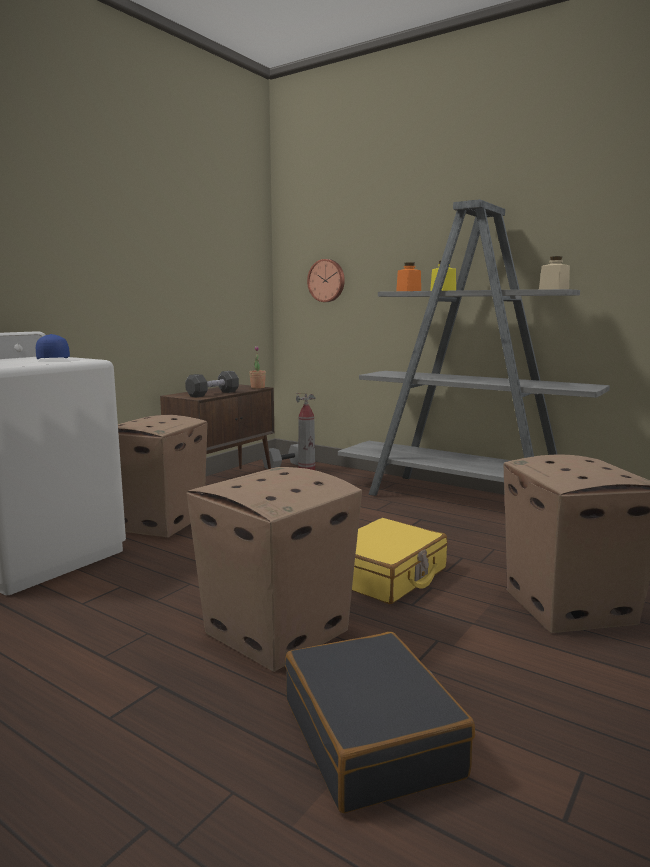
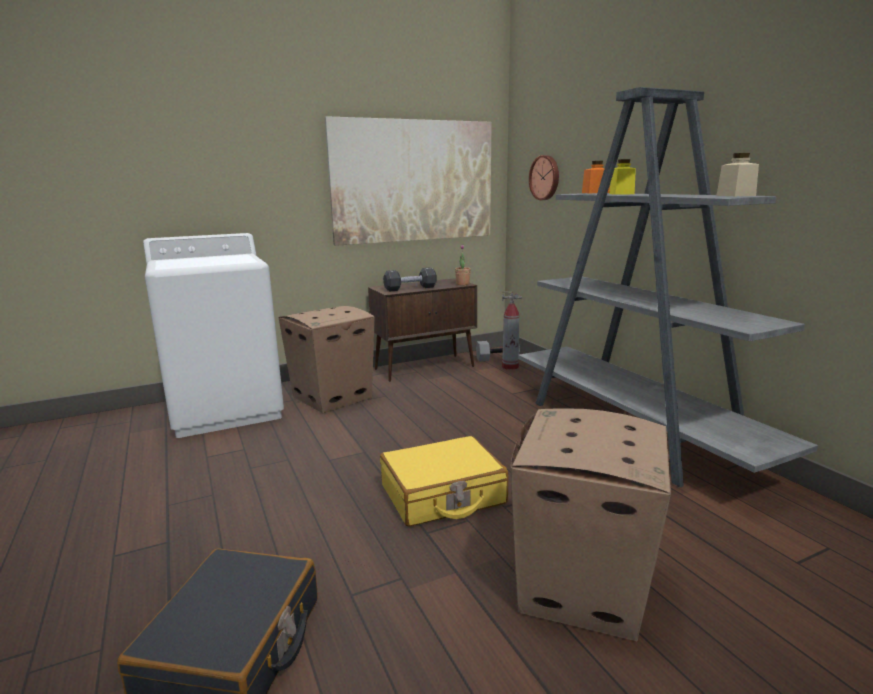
camera: 30 degrees right, 5 degrees up
(52, 359) = (231, 259): blue cap -> none
(197, 280) = (414, 181): none -> picture
(275, 632) = (289, 523): cardboard box -> none

